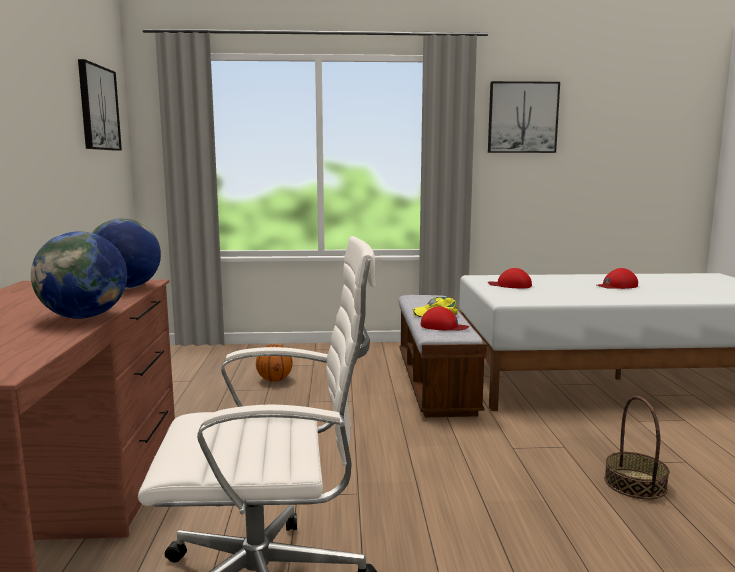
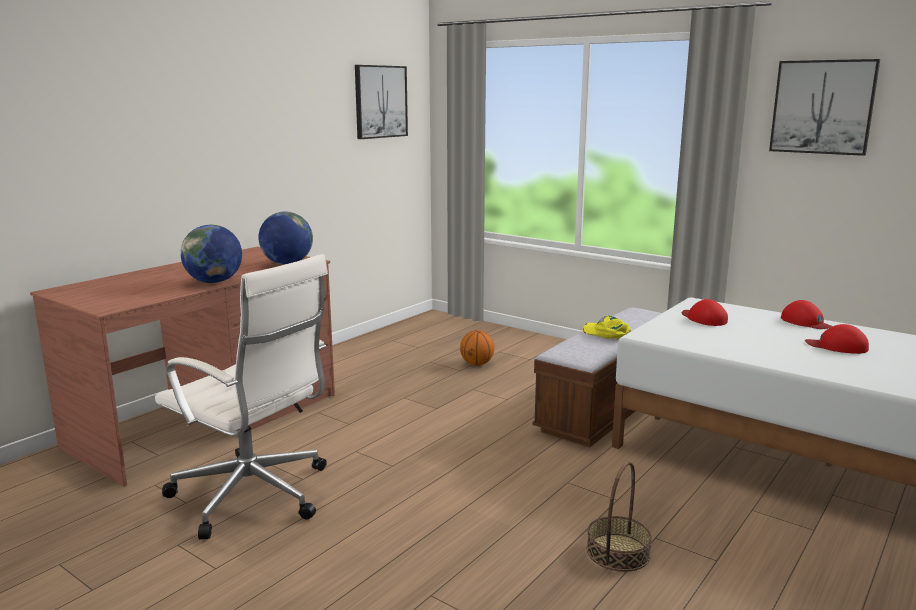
camera: 40 degrees right, 5 degrees up
(443, 326) = (581, 347): red cap -> red cap (805, 322)

